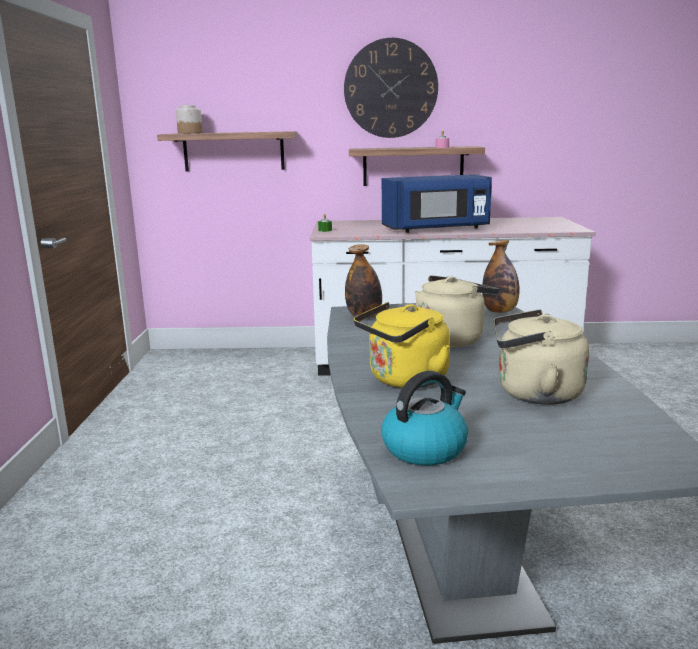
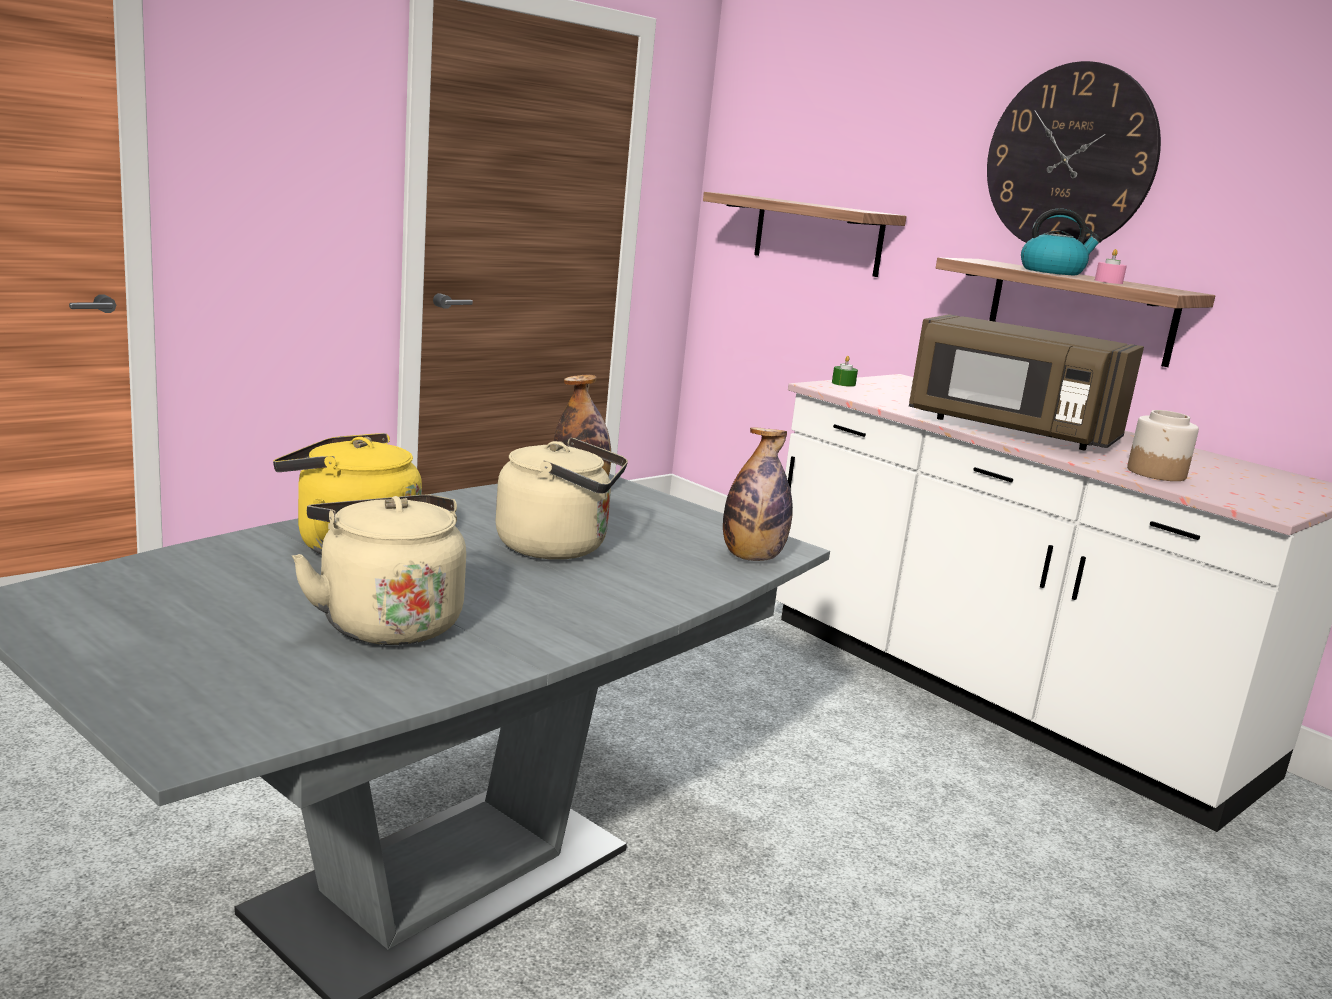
camera: 45 degrees right, 0 degrees up
(190, 133) = (756, 196): jar -> jar (1157, 473)
(425, 448) = (128, 588): kettle -> kettle (1052, 272)
(436, 229) = (1009, 430): blue microwave -> brown microwave

